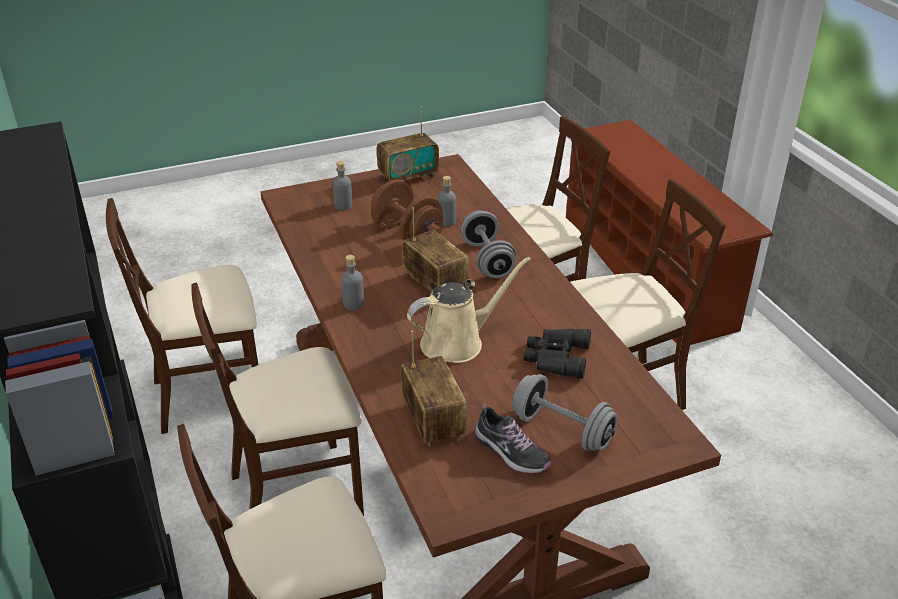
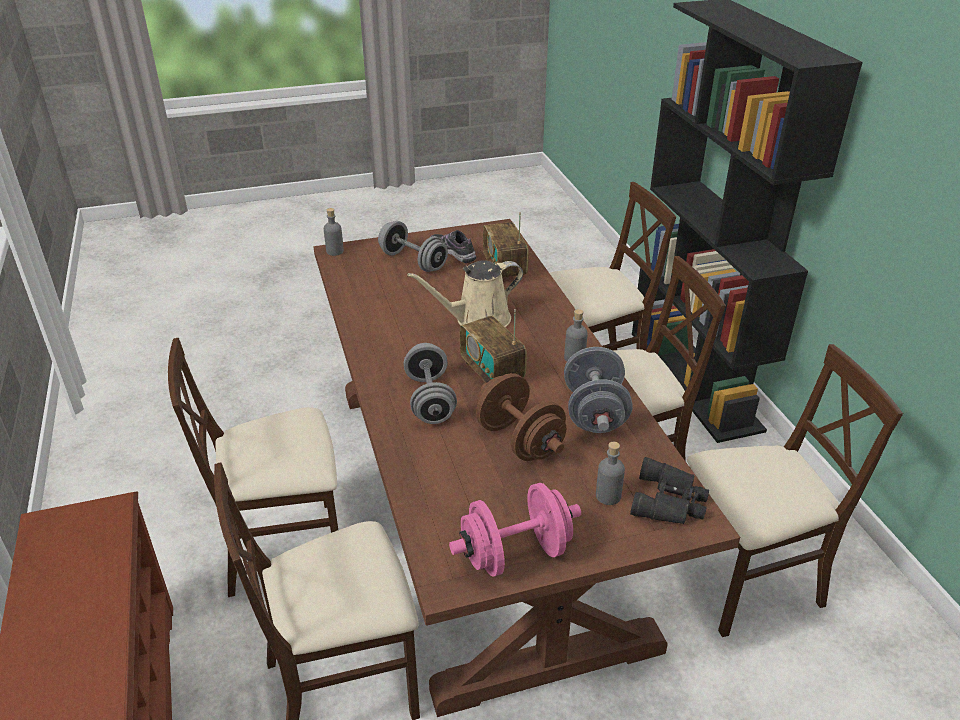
camera: 175 degrees left, 0 degrees up
(343, 257) = (594, 413): none -> grey dumbbell
(408, 177) = (515, 554): radio -> pink dumbbell
(446, 221) = (468, 458): grey bottle -> grey bottle (335, 251)
(555, 357) = (397, 304): black binoculars -> black binoculars (670, 501)

